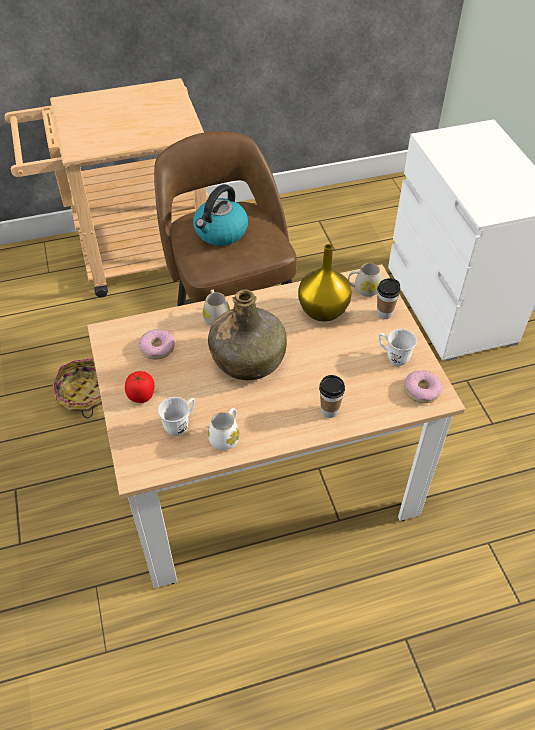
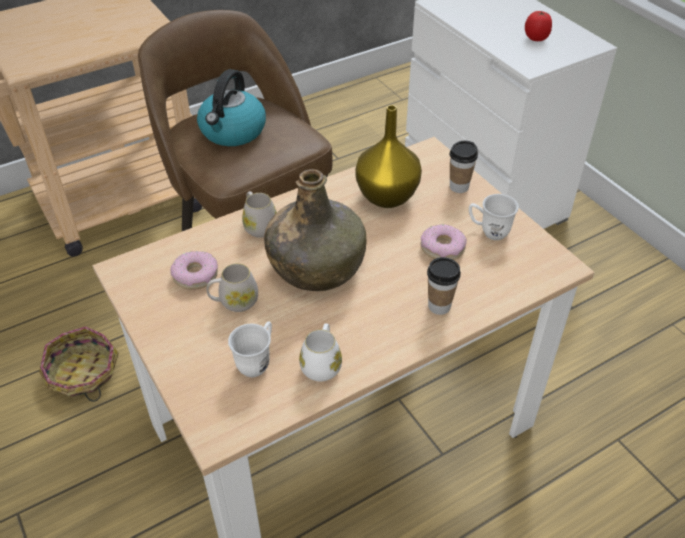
camera: 15 degrees left, 5 degrees down
(142, 396) = (193, 337): tomato -> tomato (536, 38)
(363, 289) = (424, 166): white mug -> white mug (234, 302)
(421, 390) = (537, 262): donut -> donut (442, 248)

